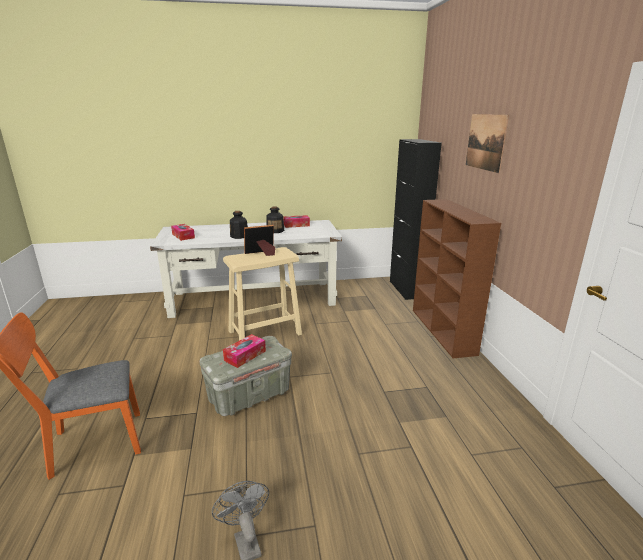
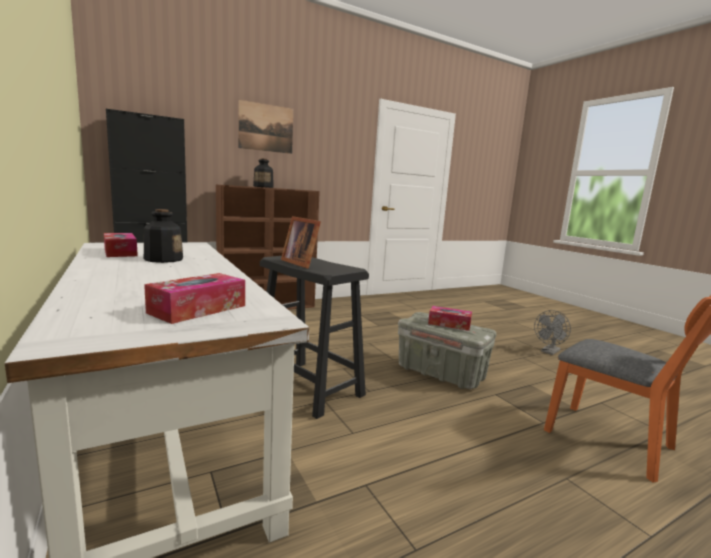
camera: 110 degrees left, 10 degrees down
(239, 236) = (203, 273): bottle -> bottle (263, 187)
(264, 333) = (308, 387): beige stool -> black stool

